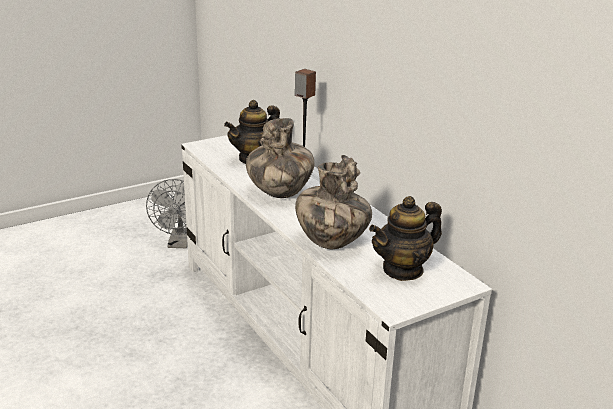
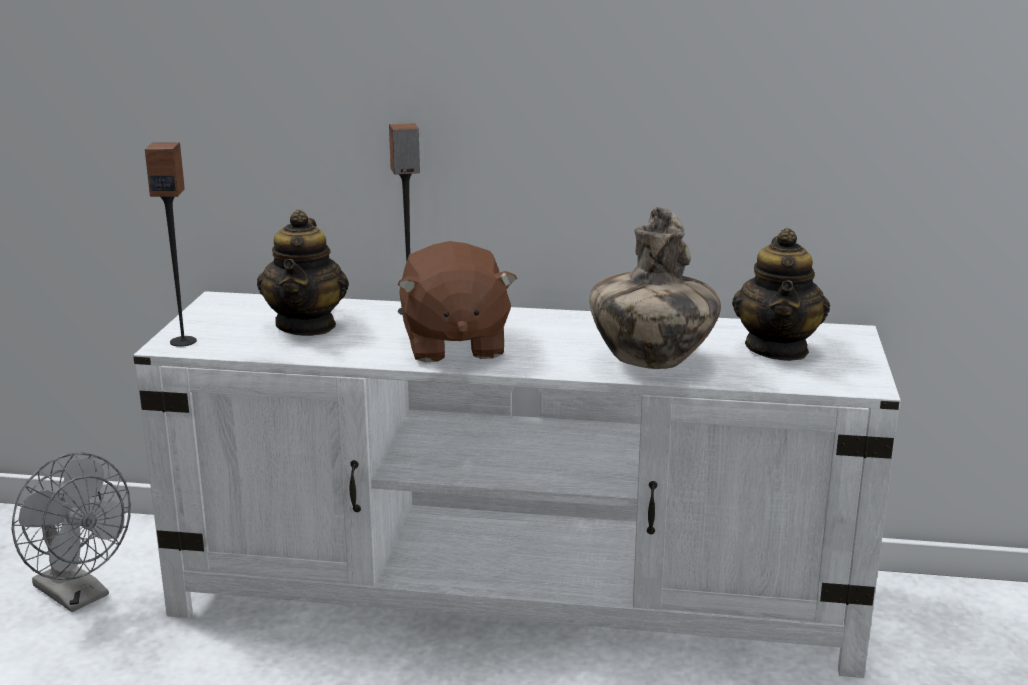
camera: 50 degrees left, 5 degrees down
(204, 146) = (183, 341): none -> speaker
(280, 193) = (453, 345): vase -> brown plush toy

